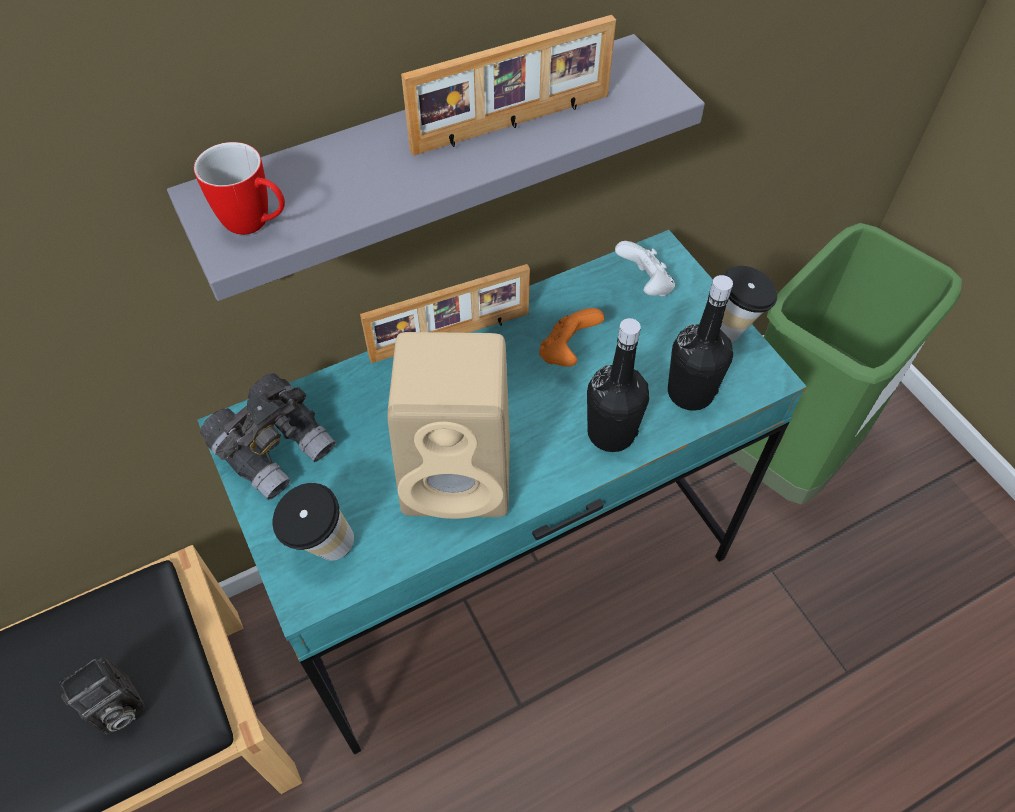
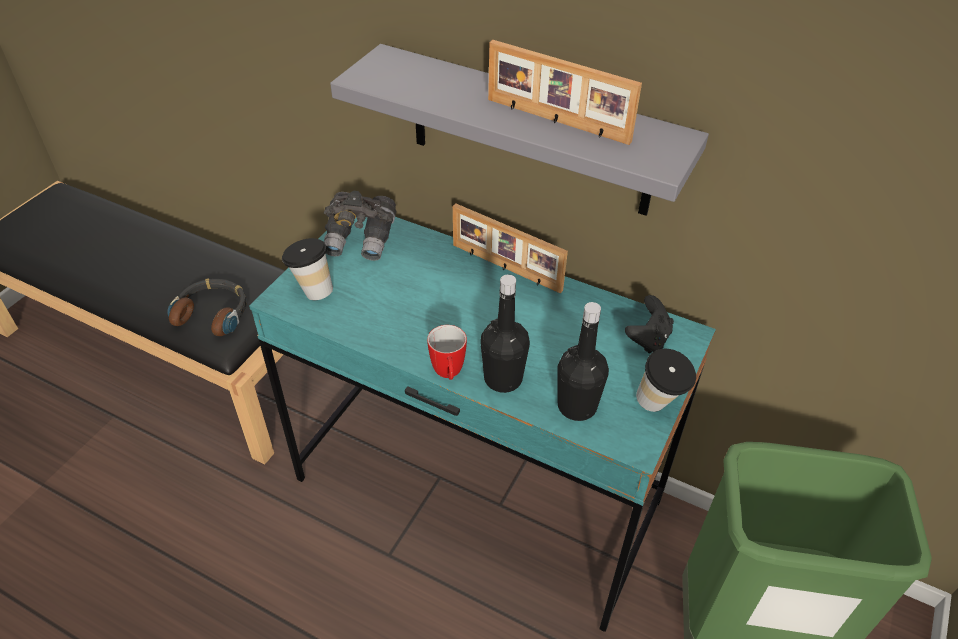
camera: 55 degrees right, 10 degrees down
(116, 710) = (213, 312): camera -> headphones
(256, 225) = (381, 77): mug -> mug (448, 375)
(461, 475) = (408, 323): beige speaker -> none
(567, 352) = (548, 326): orange game controller -> none
(645, 285) = (648, 339): white game controller -> black game controller

